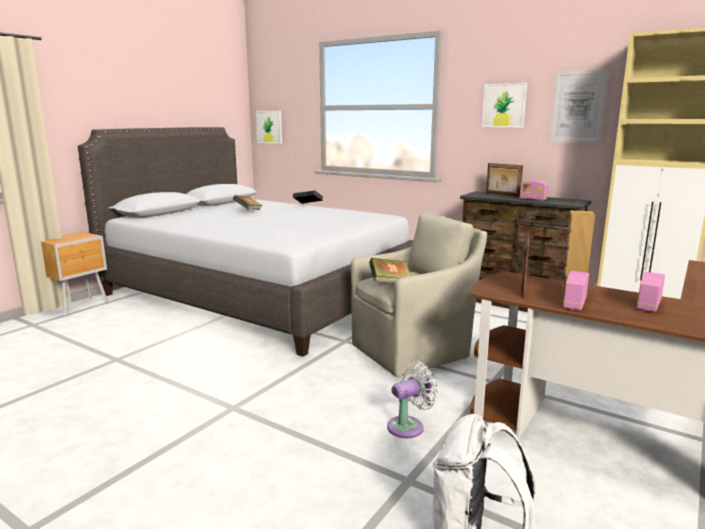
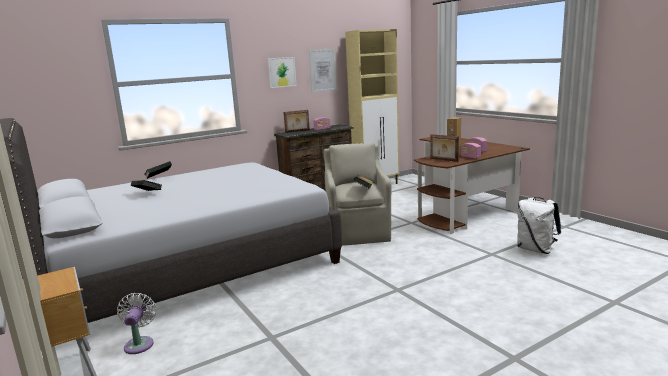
camera: 65 degrees left, 0 degrees up
(269, 127) = (35, 112): picture -> none
(409, 426) = (445, 247): white fan -> white fan (140, 343)

